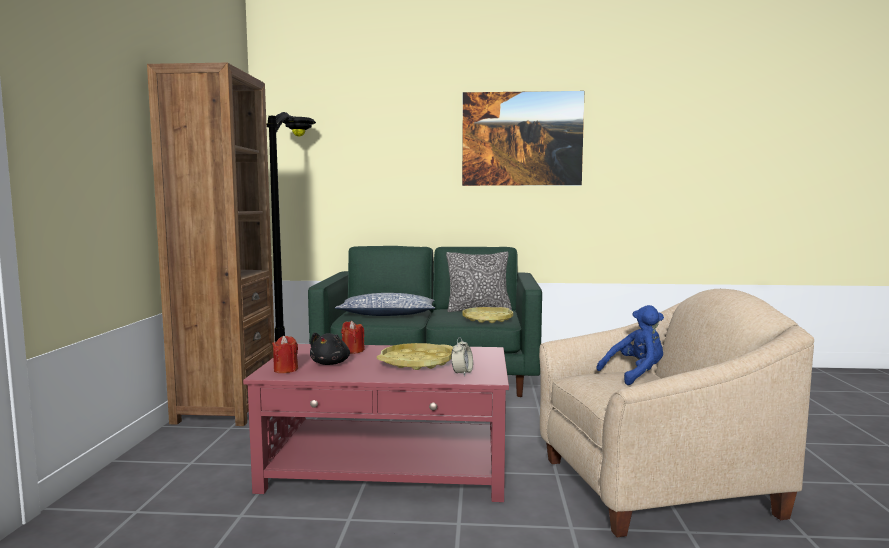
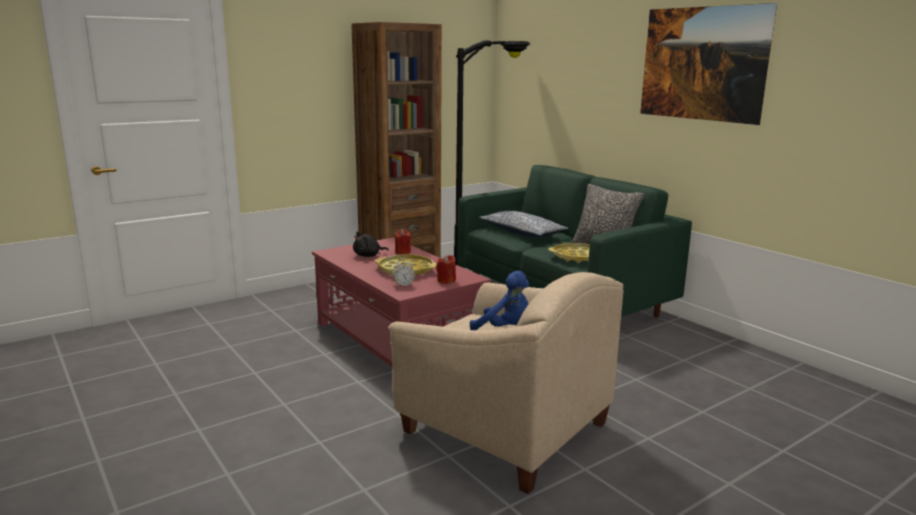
camera: 50 degrees right, 10 degrees up
(286, 370) = (340, 252): red candle -> red candle (446, 281)

